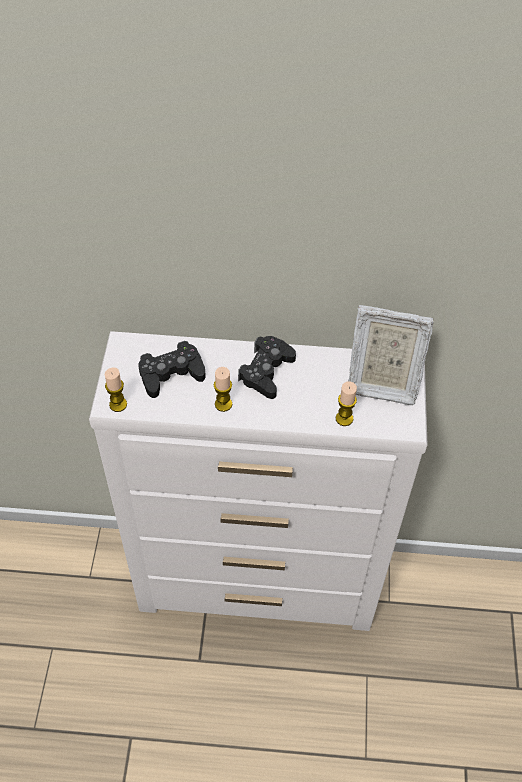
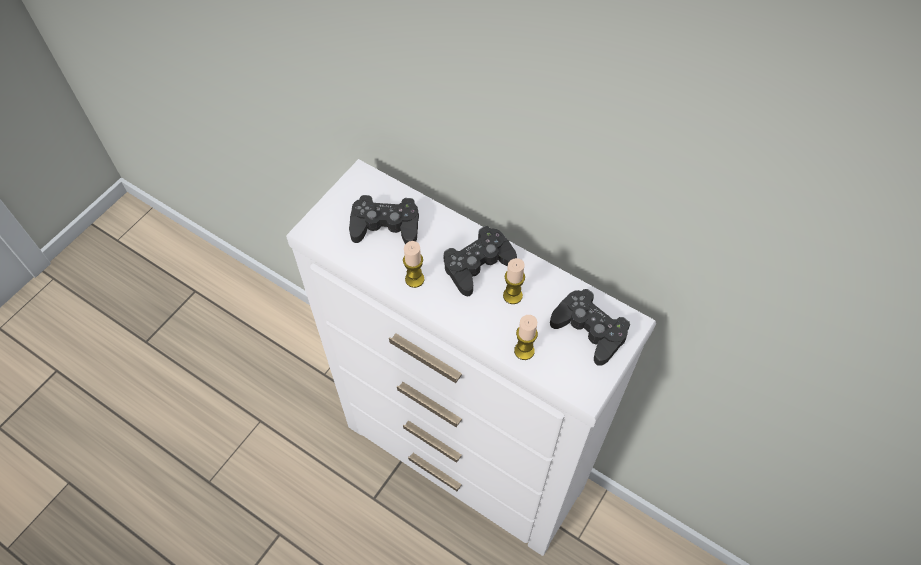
camera: 30 degrees right, 5 degrees up
(118, 404) = (318, 234): candle -> candle (512, 295)
(381, 382) = (589, 330): picture frame -> black game controller

